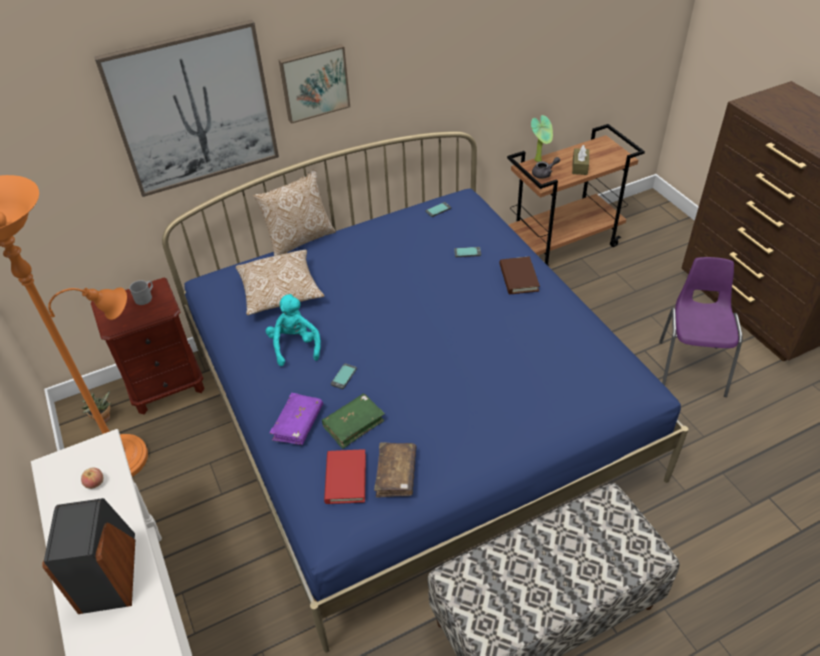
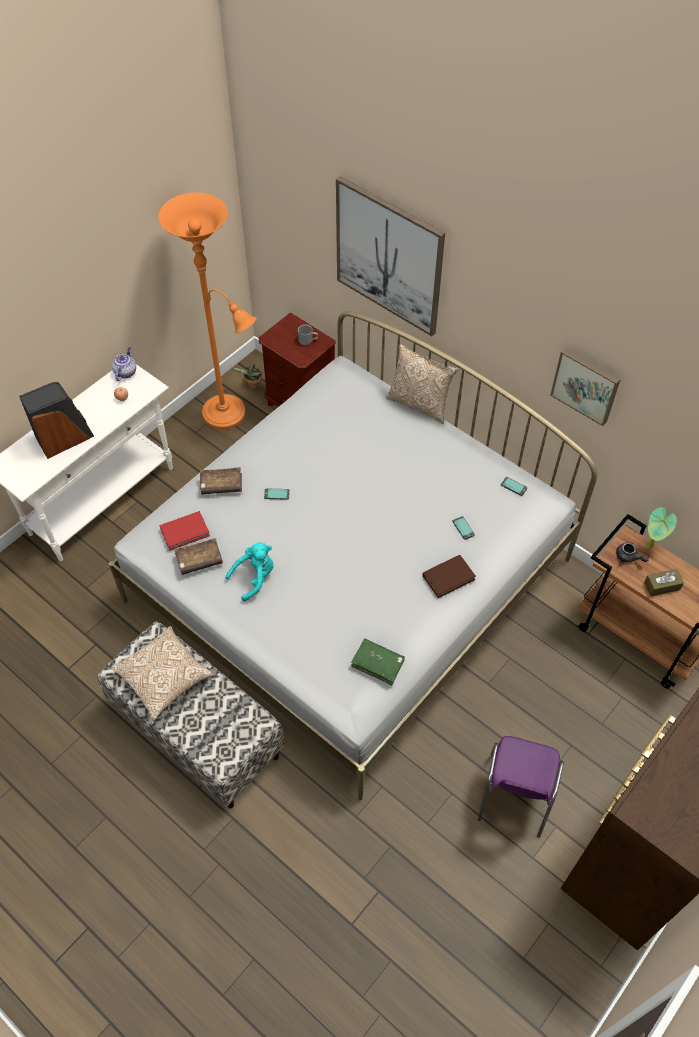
camera: 65 degrees right, 10 degrees up
(53, 468) = (125, 372): none -> teapot
(280, 293) = (348, 418): pillow -> pillow (164, 677)
(295, 345) = (295, 451): turquoise plush toy -> turquoise plush toy (255, 577)
(298, 424) = (221, 485): purple book -> brown book
(314, 82) = (478, 310): picture -> picture (586, 385)
(354, 424) = (233, 518): green book -> green book (378, 664)
(414, 412) = (350, 580): blue bed -> white bed
(691, 367) = (514, 797): purple chair -> purple chair turned 120 degrees clockwise

